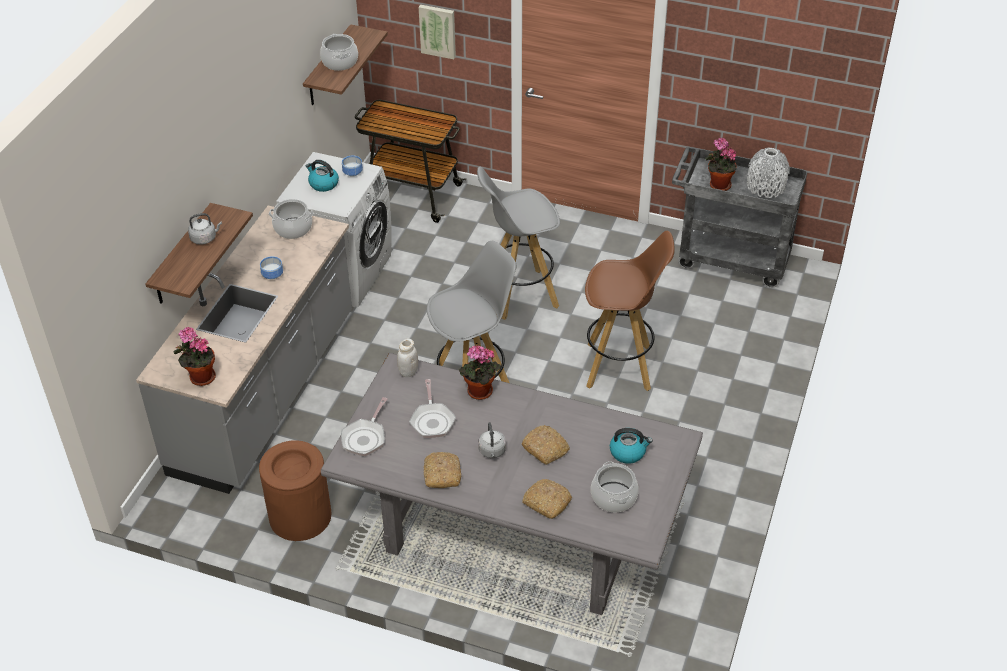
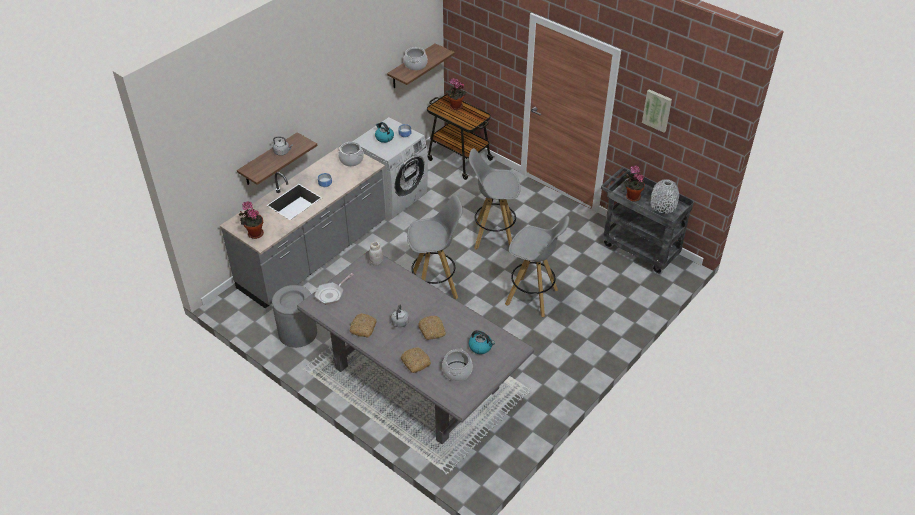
camera: 20 degrees right, 0 degrees up
(299, 516) = (297, 333): brown trash can -> grey trash can
(432, 420) = (375, 295): frying pan -> none
(438, 30) = (486, 58): picture -> picture (657, 110)
(479, 393) = (410, 286): potted plant -> potted plant (455, 107)
(620, 367) = (532, 298): brown stool -> grey stool

